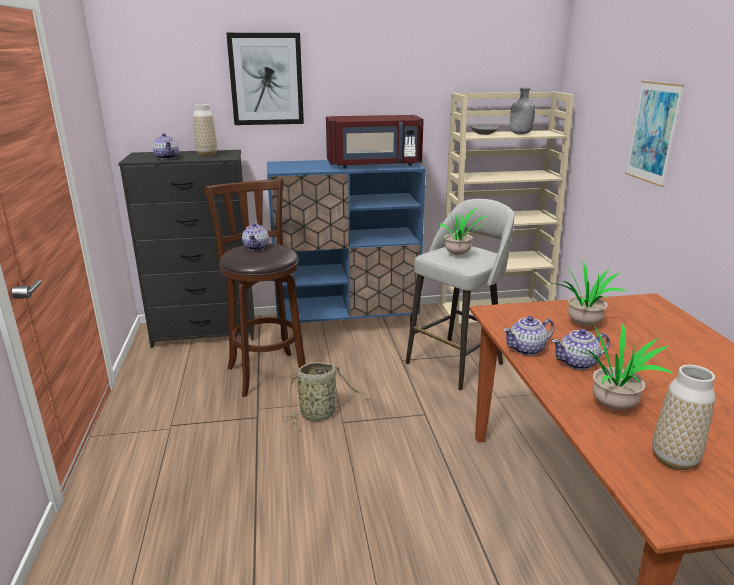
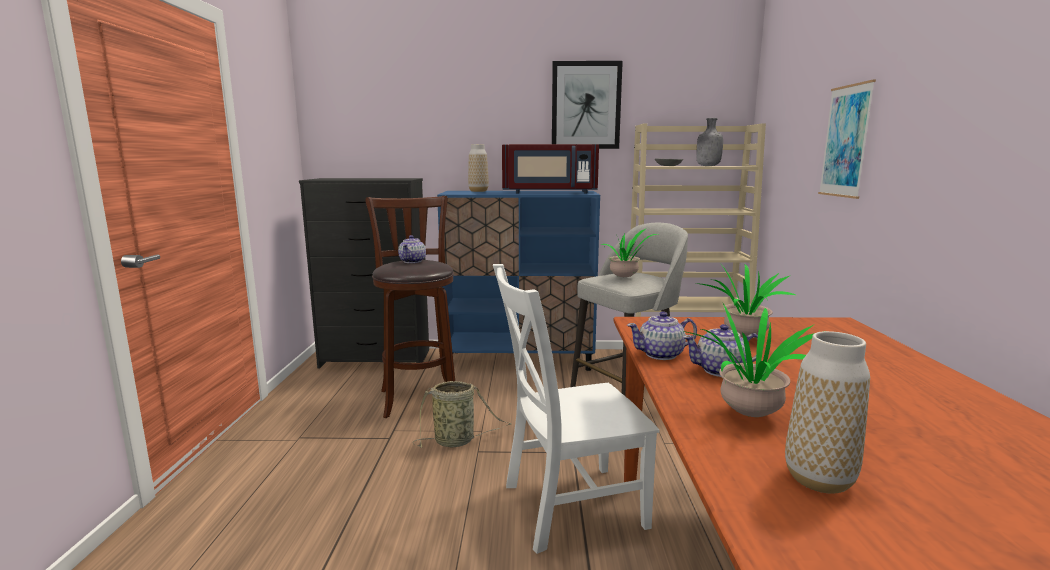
camera: 10 degrees right, 10 degrees down
(167, 158) = (347, 179): teapot -> none
(207, 154) = (386, 178): vase -> vase (478, 191)
(266, 79) = (450, 112): picture -> picture (586, 105)
(435, 465) = (567, 506): none -> white chair

